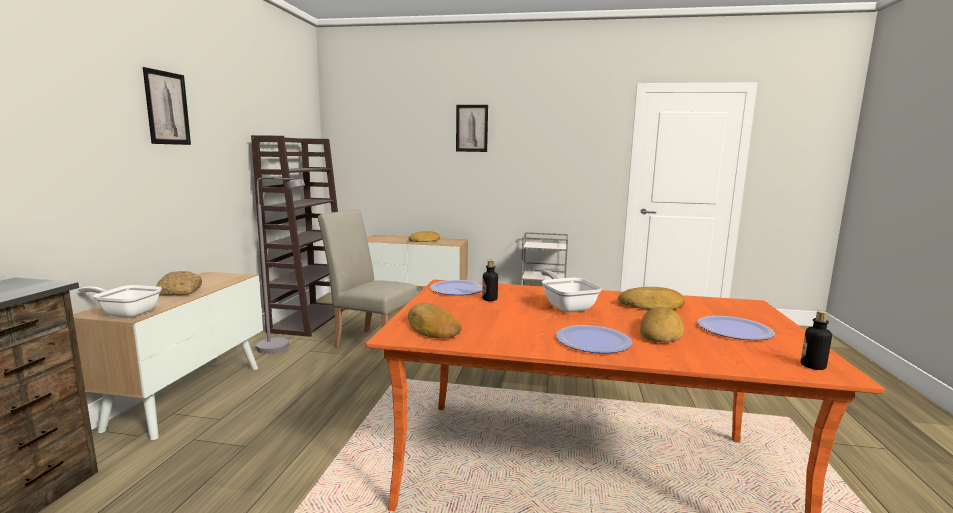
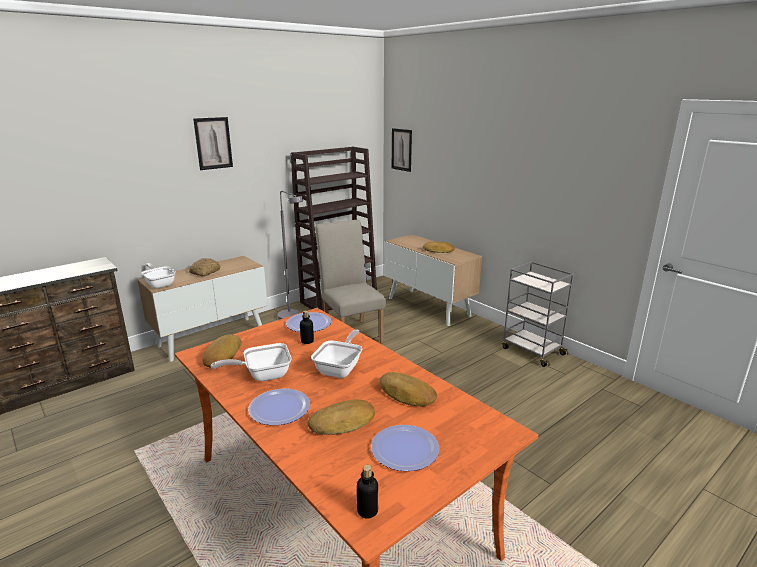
camera: 40 degrees right, 10 degrees up
(471, 128) = (495, 143): picture -> picture (401, 149)
(515, 328) = (262, 375): none -> frying pan

